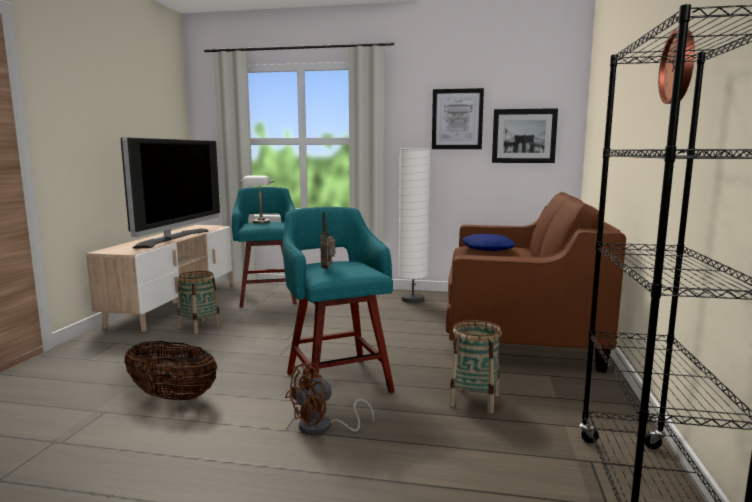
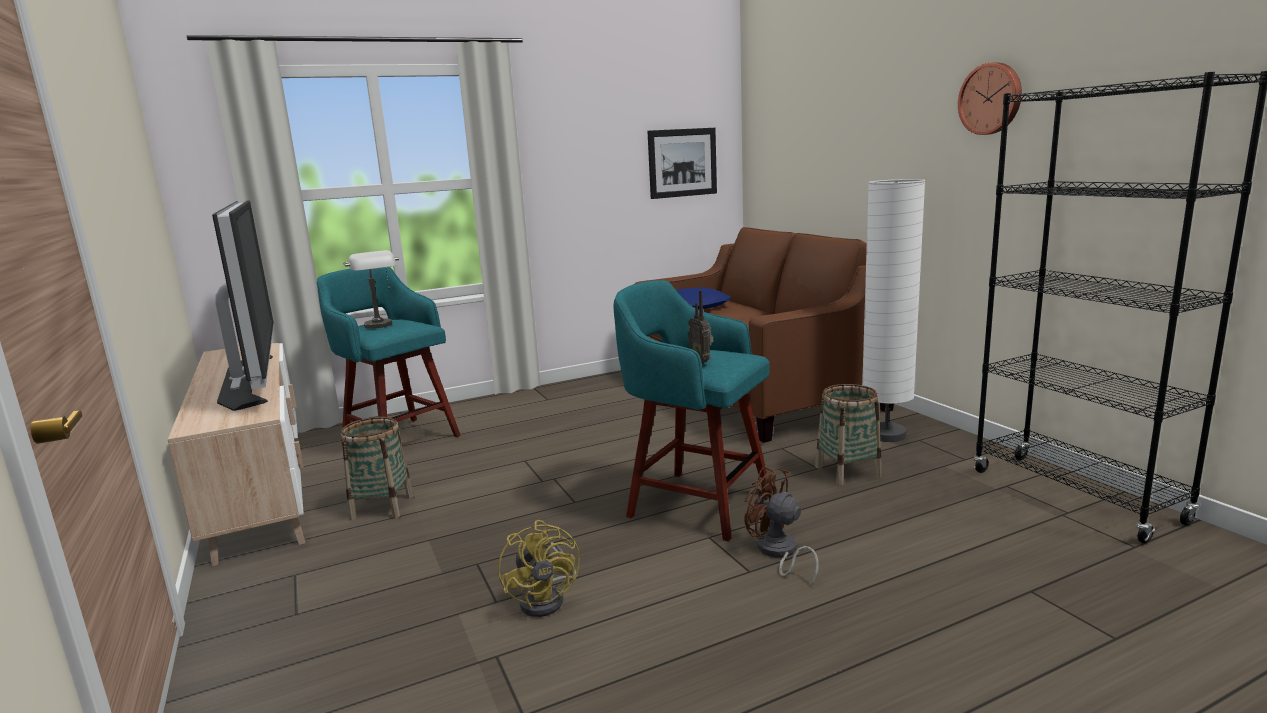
camera: 35 degrees left, 5 degrees up
(172, 397) = (548, 599): basket -> yellow fan
(322, 428) = (778, 553): brown fan -> brown fan turned 120 degrees clockwise
(412, 300) = (595, 391): white floor lamp -> white floor lamp (886, 435)
(457, 119) = (606, 145): picture -> none

